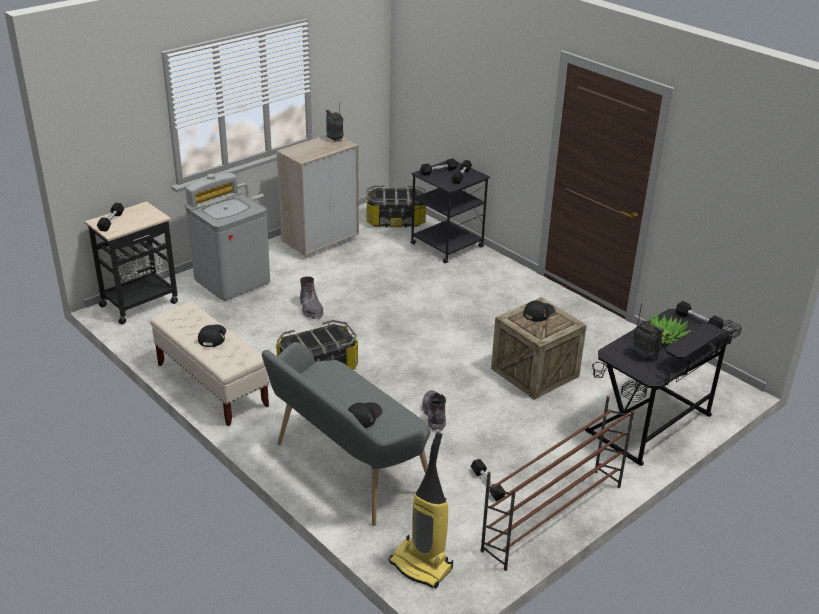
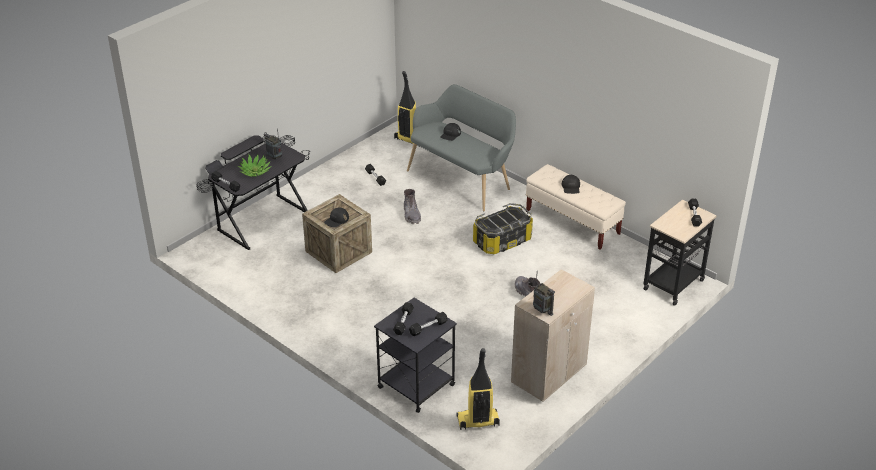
camera: 175 degrees right, 5 degrees up
(233, 281) = (609, 318): grey washing machine -> none
(395, 220) = (477, 421): storage box -> vacuum cleaner
(552, 518) = (338, 164): brown shoe rack -> none

